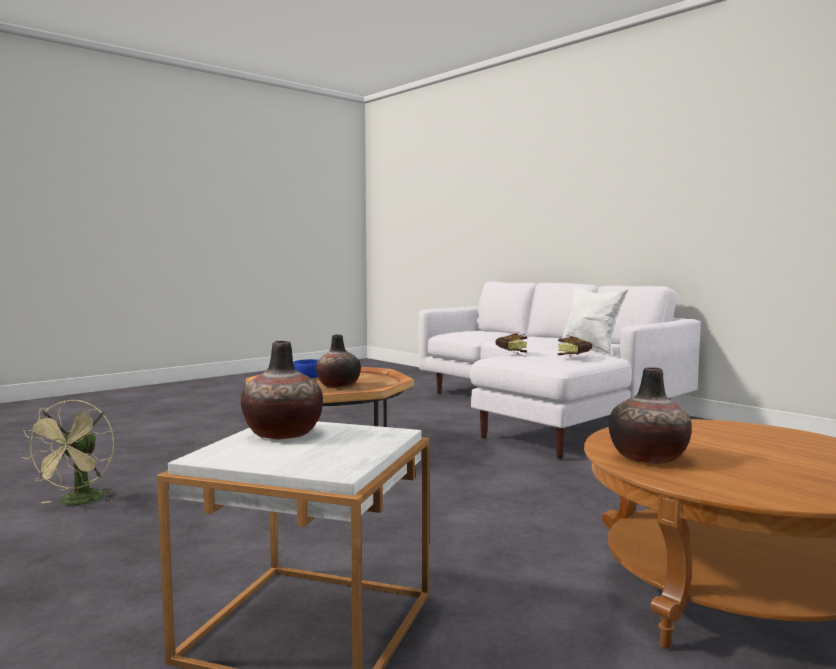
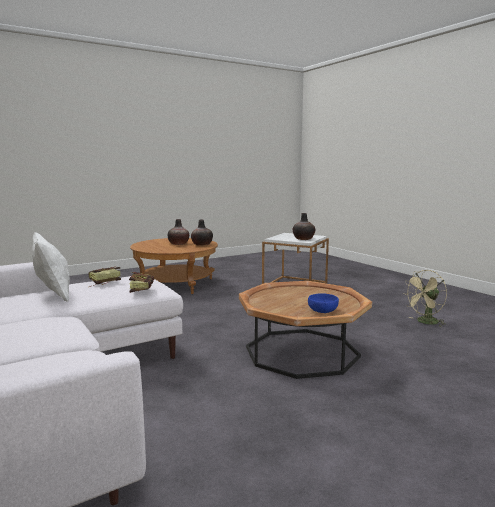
camera: 170 degrees left, 5 degrees up
(78, 502) = (425, 322): beige fan -> beige fan turned 135 degrees counterclockwise
(338, 386) = (295, 297): vase -> vase (178, 244)

